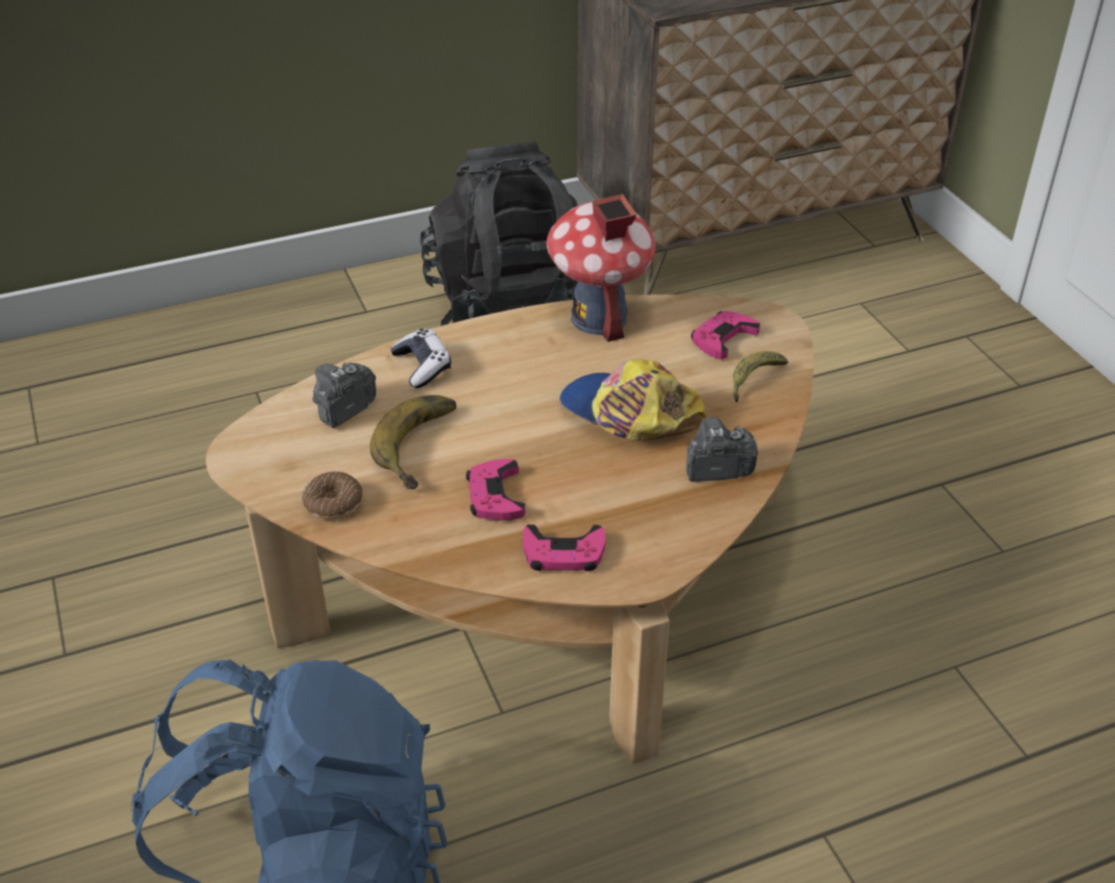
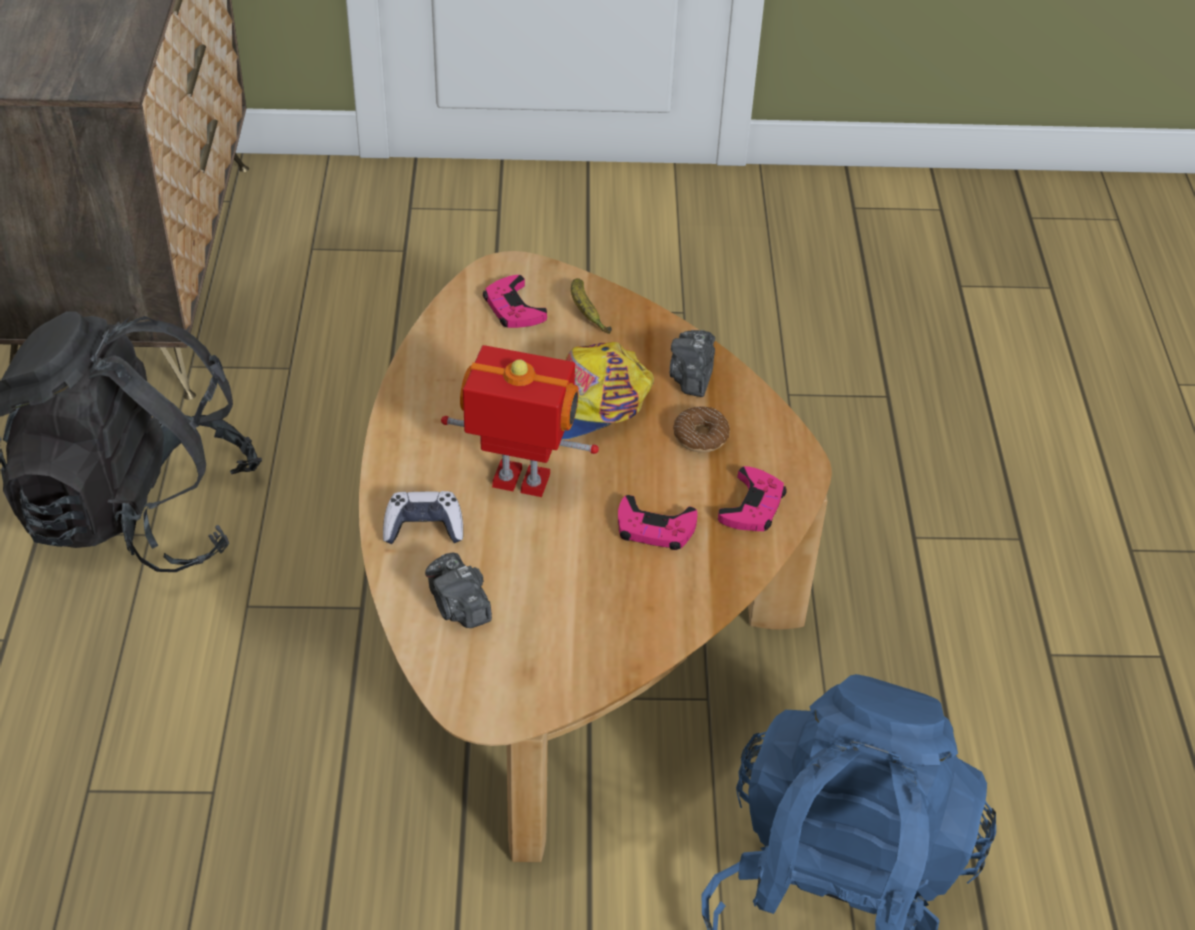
camera: 70 degrees left, 5 degrees up
(333, 503) = (605, 649): donut -> donut (700, 436)
(426, 446) = (556, 558): banana -> none
(504, 402) = (520, 483): none -> toy robot
(599, 318) = (427, 376): toy house -> none

